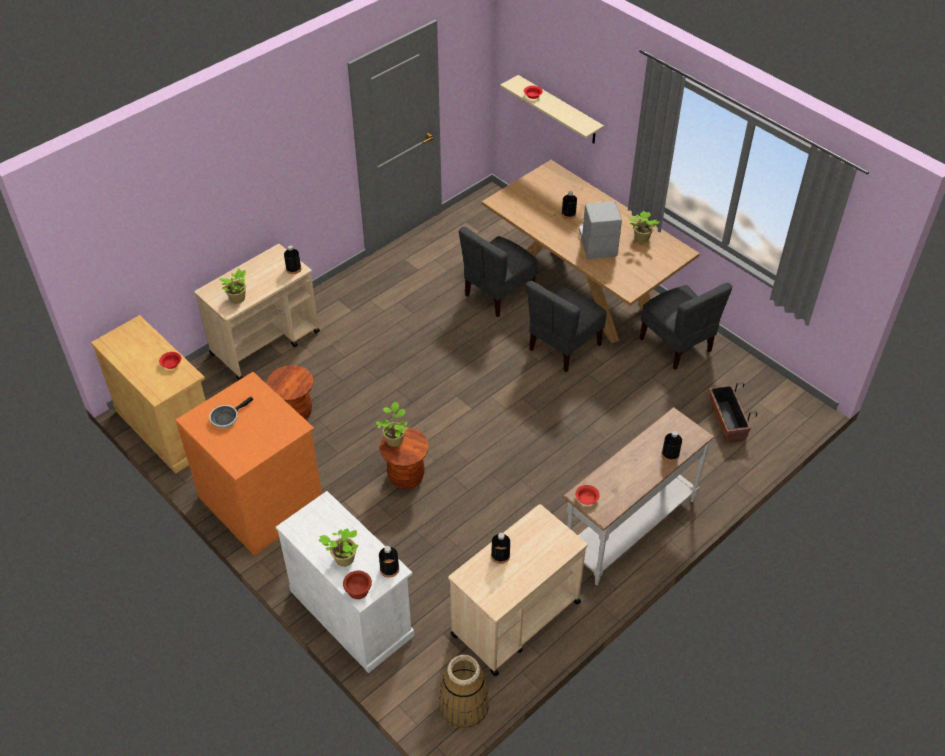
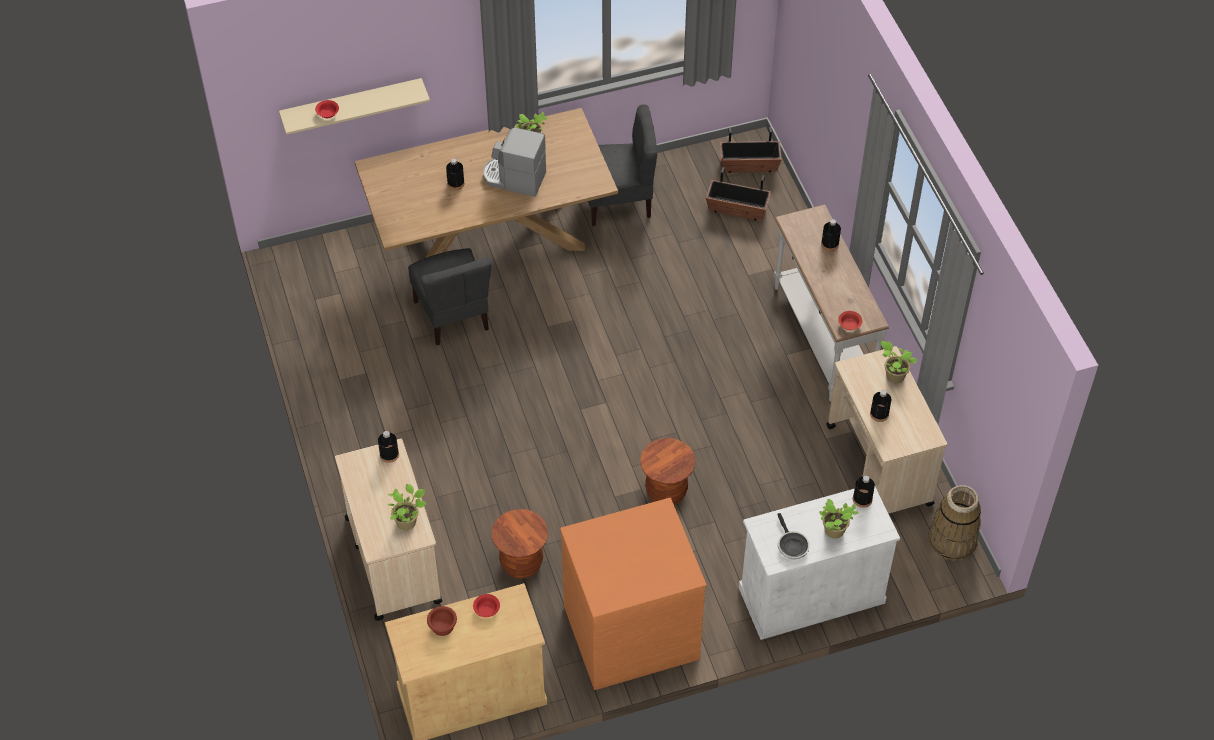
camera: 65 degrees left, 5 degrees up
(226, 417) = (616, 569): frying pan -> frying pan (791, 545)
(357, 590) = (875, 532): brown bowl -> brown bowl (442, 627)
(394, 439) = (655, 465): potted plant -> potted plant (893, 376)
(563, 347) = (566, 292): grey chair -> none
(781, 413) = (749, 165): none -> planter

